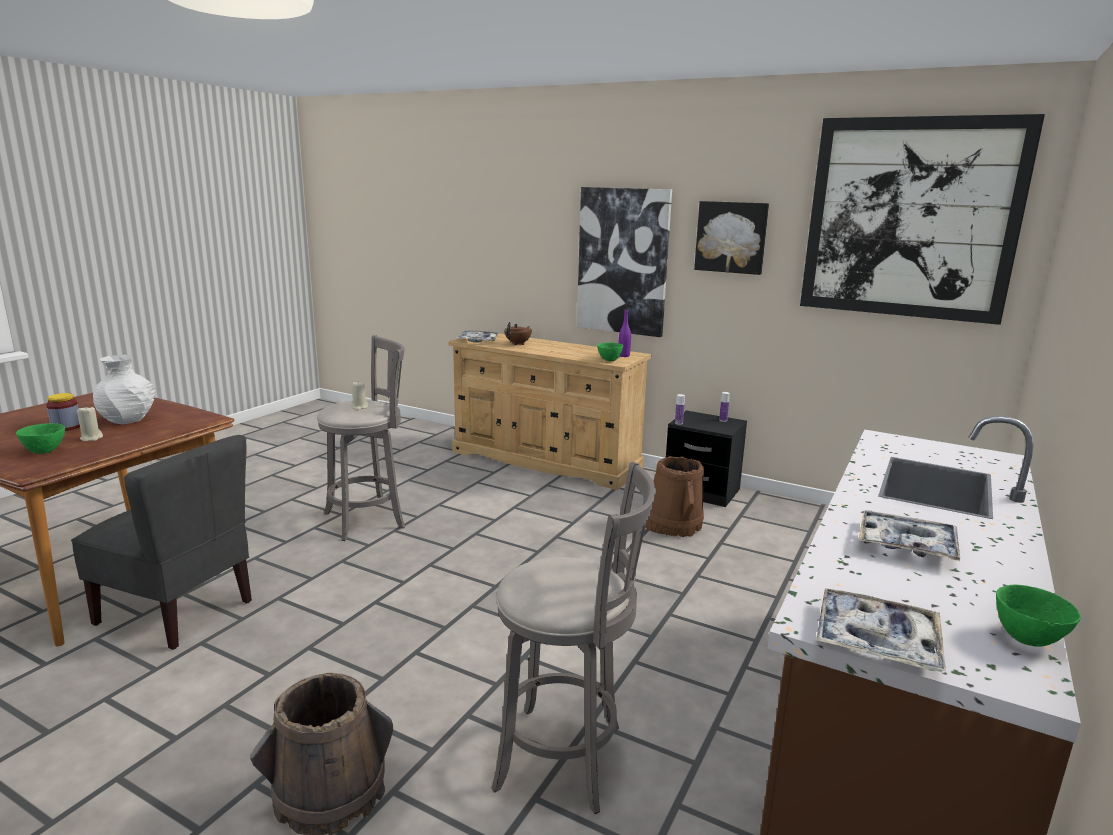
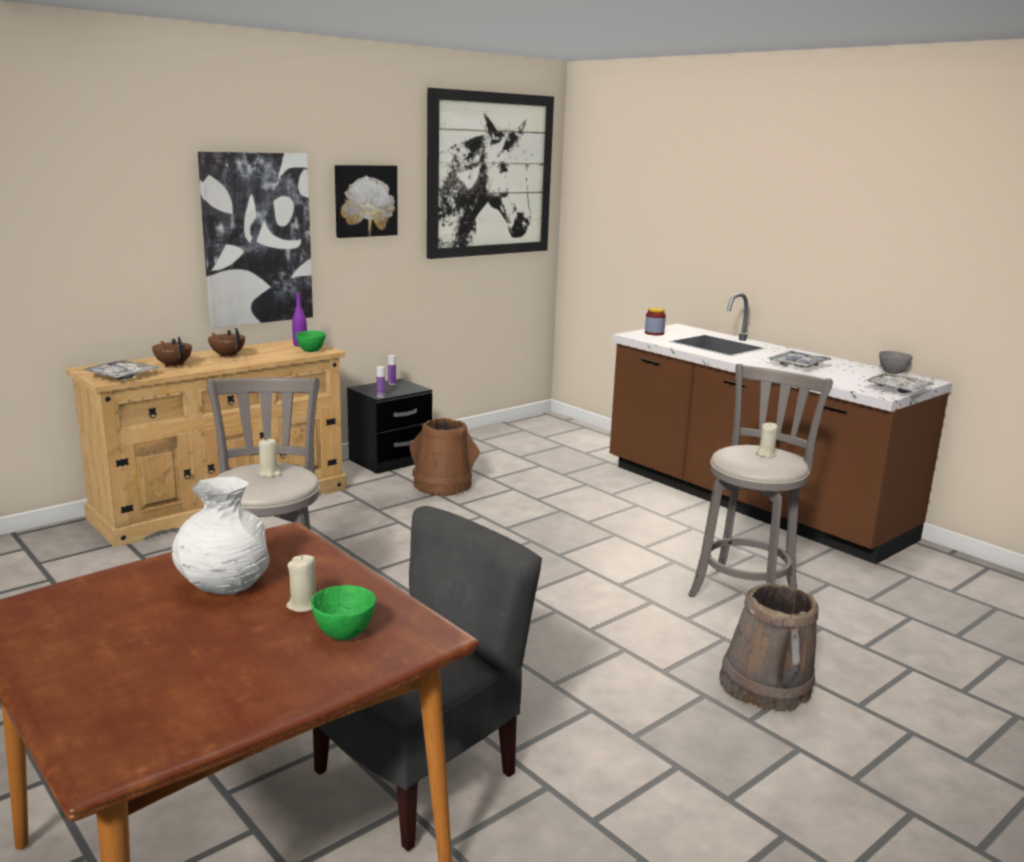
camera: 70 degrees left, 0 degrees up
(66, 427) = (215, 629): jar -> jar (654, 333)
(562, 348) = (227, 355): none -> brown teapot
(567, 585) = (765, 454): none -> beige candle
(1027, 638) = (892, 372): green bowl -> grey bowl

